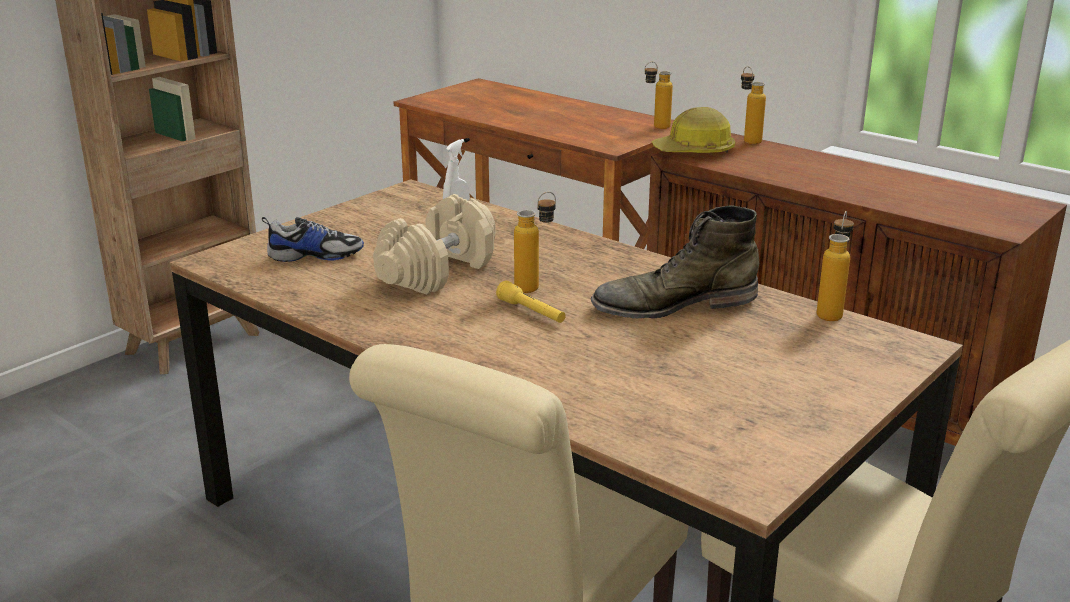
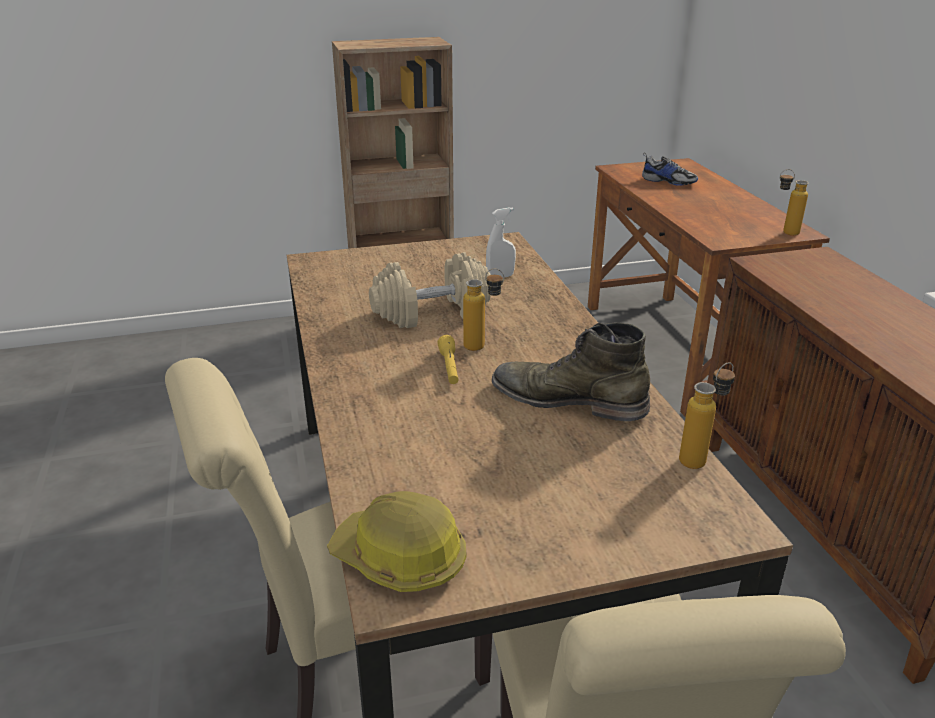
camera: 35 degrees right, 5 degrees up
(315, 255) = (373, 275): shoe -> shoe (668, 181)
(694, 152) = (774, 263): hard hat -> hard hat (400, 559)
(748, 140) = (845, 264): bottle -> none

